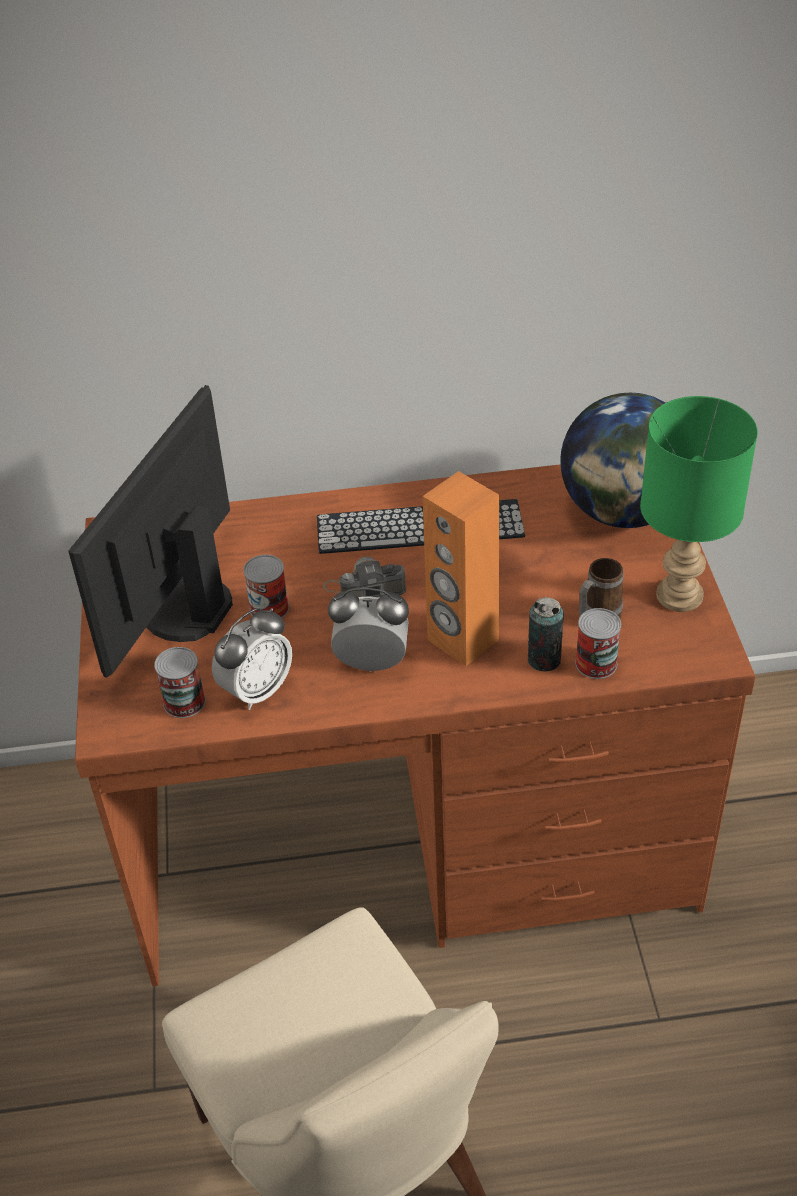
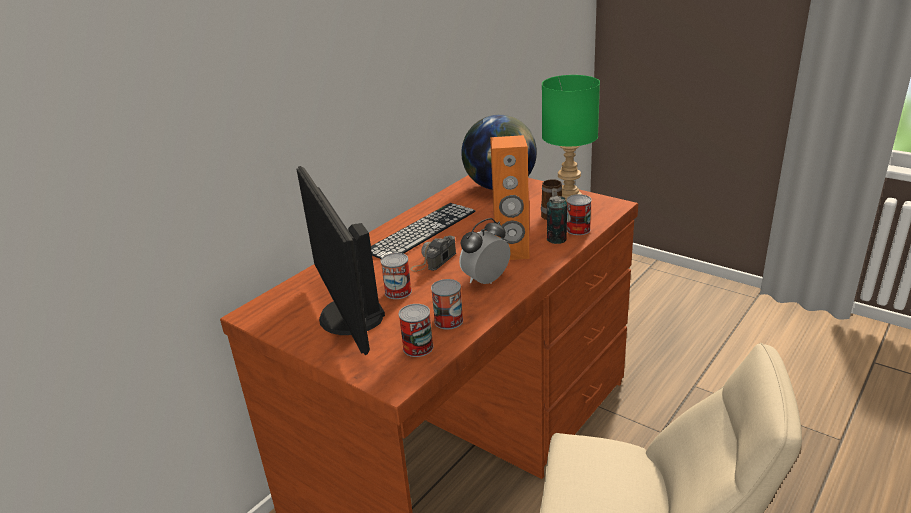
camera: 45 degrees left, 15 degrees down
(257, 690) = (448, 321): alarm clock -> can

